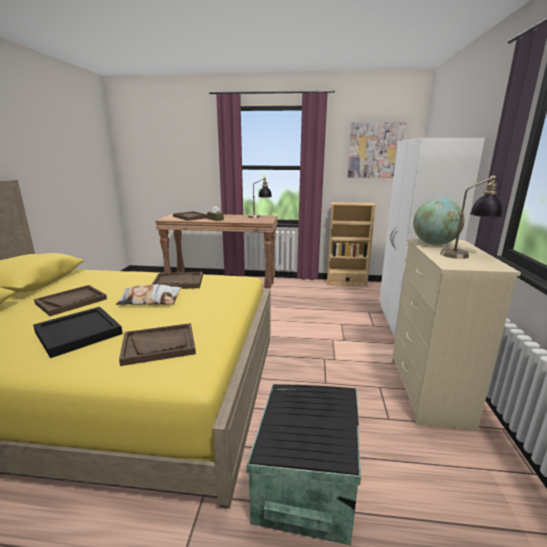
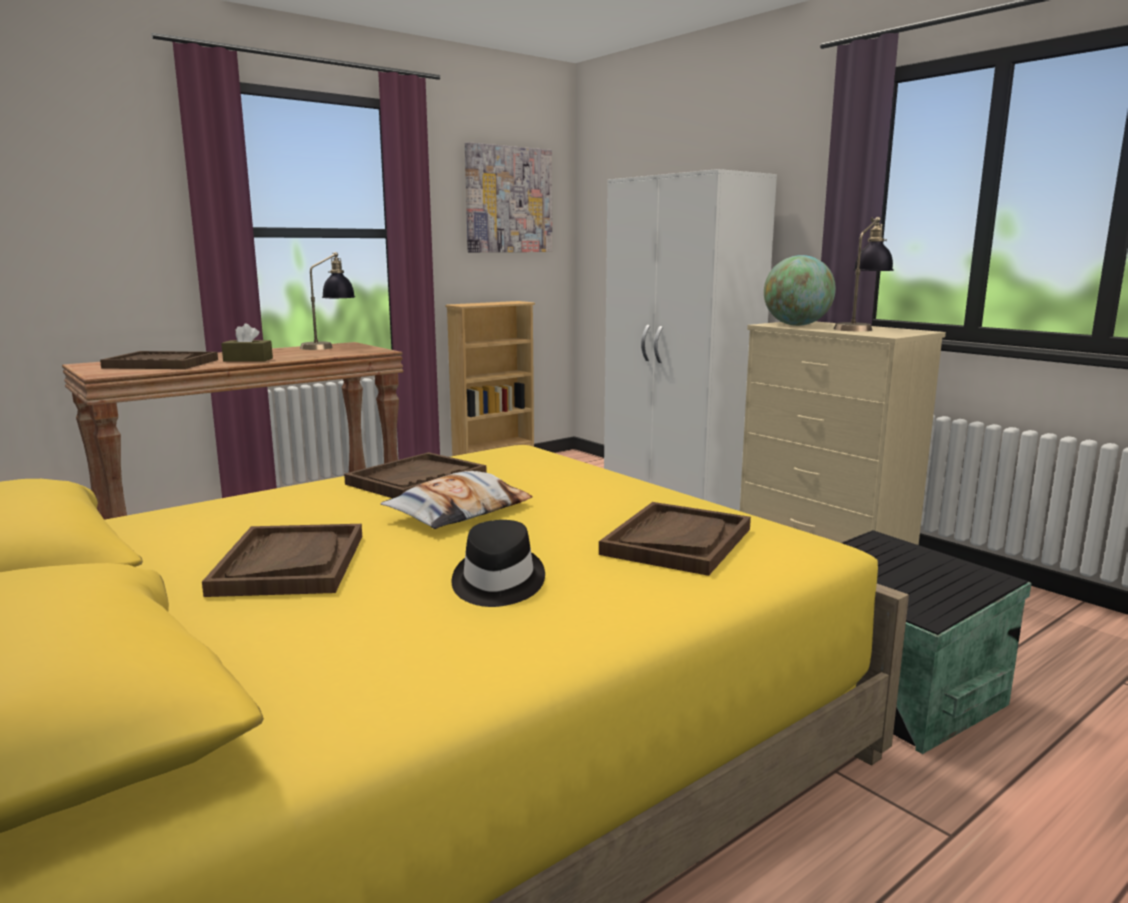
camera: 45 degrees left, 5 degrees down
(77, 333) = (496, 583): black tray -> black hat

